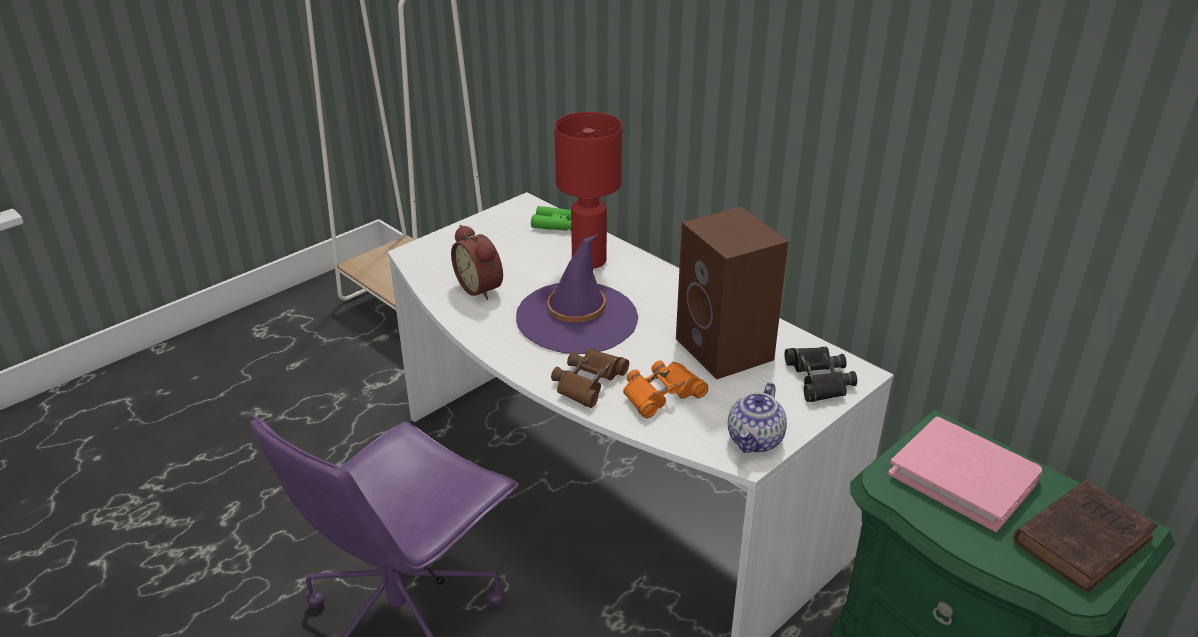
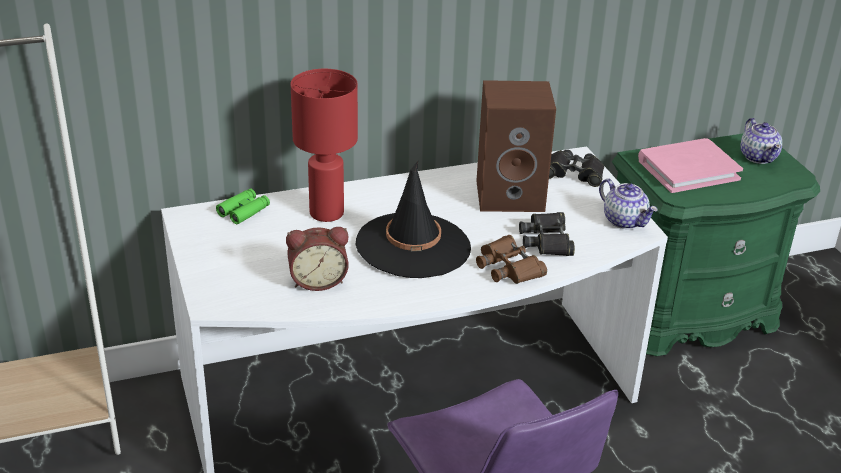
camera: 65 degrees left, 0 degrees up
(577, 318) = (413, 246): purple hat -> black hat
(661, 394) = (547, 240): orange binoculars -> black binoculars
(1084, 538) = (758, 157): brown book -> teapot

